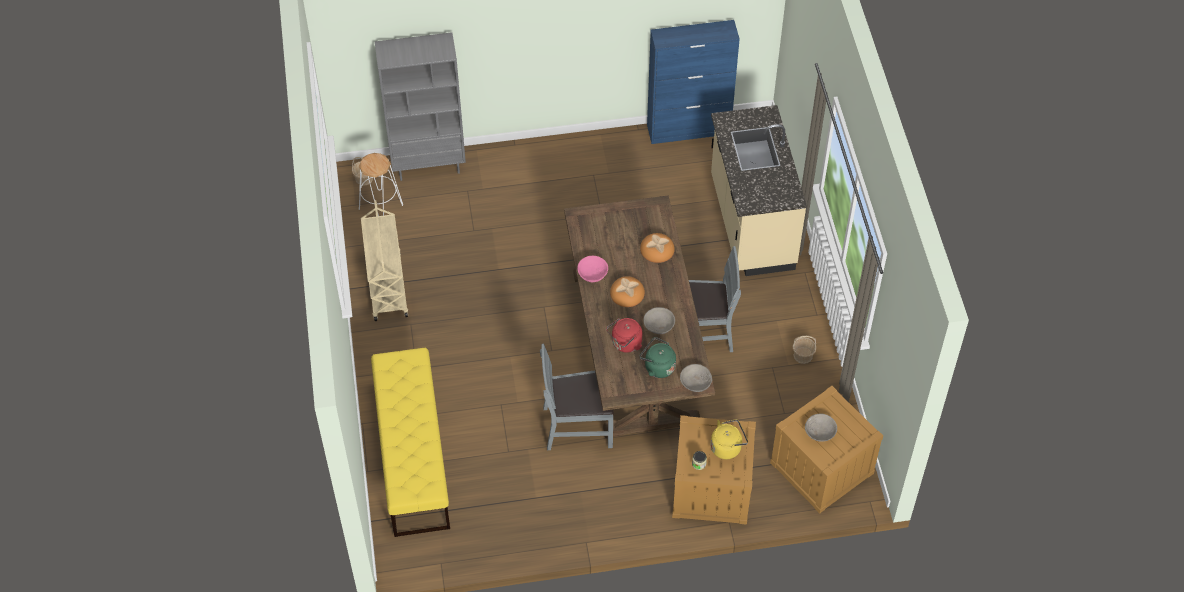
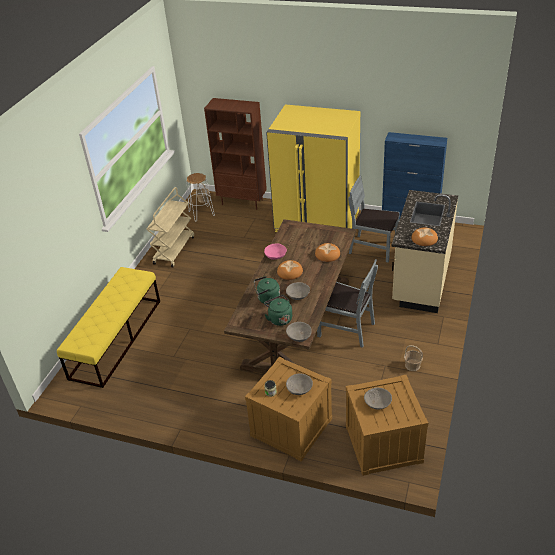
camera: 30 degrees right, 15 degrees down
(429, 165) = (242, 202): grey bookcase -> brown bookcase
(562, 170) = (317, 222): none -> yellow fridge
(578, 426) = (228, 356): grey chair -> grey chair (373, 248)
(625, 344) = (267, 299): red kettle -> green kettle
(727, 447) = (299, 388): yellow kettle -> grey bowl
(773, 193) = (424, 239): none -> bread

